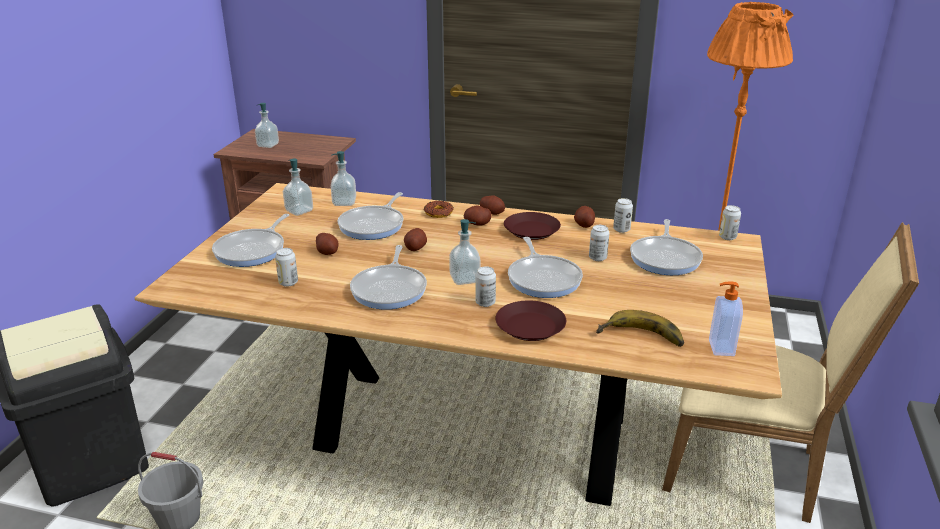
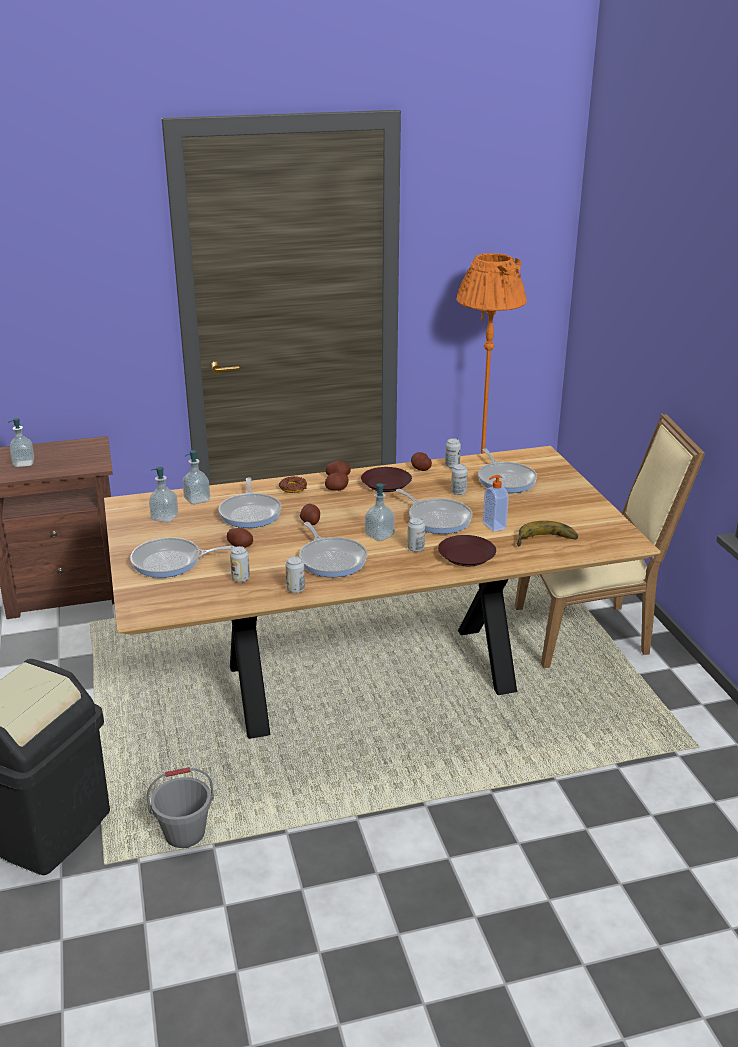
camera: 30 degrees left, 0 degrees up
(253, 250) = (171, 562): frying pan -> frying pan turned 90 degrees clockwise
(720, 348) = (600, 532): soap dispenser -> soap dispenser (493, 526)
(727, 237) = (531, 452): can -> can (295, 589)

